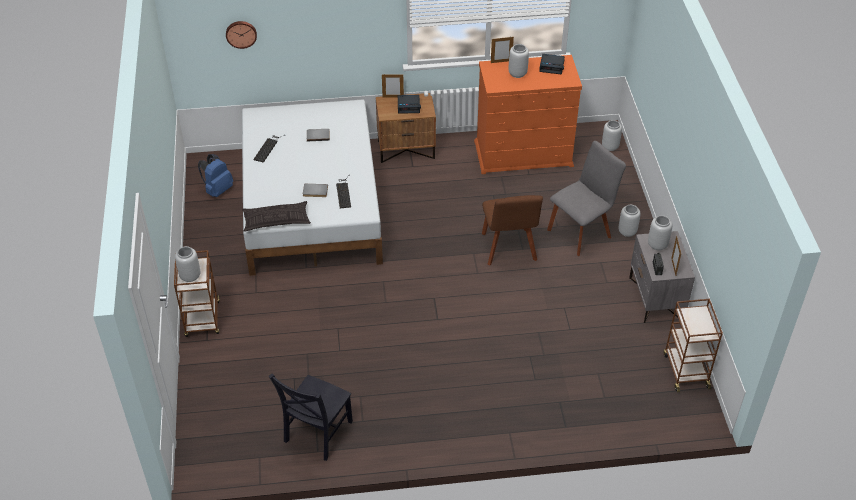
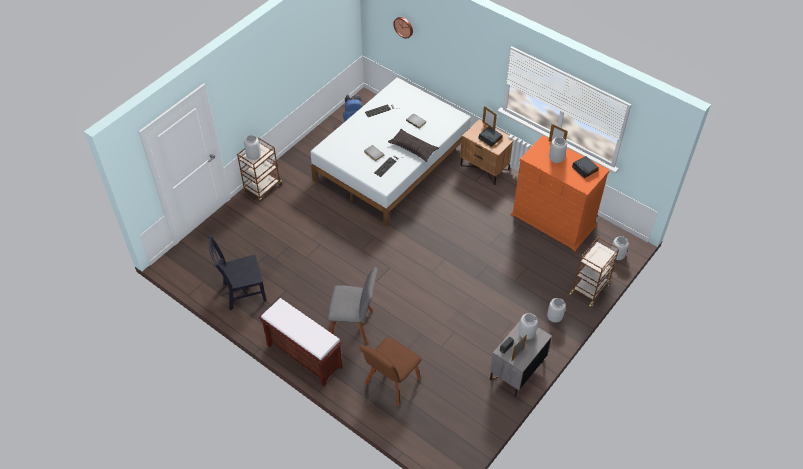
camera: 45 degrees right, 5 degrees up
(276, 220) = (334, 156): pillow -> pillow (413, 148)
(458, 440) = (303, 356): none -> brown bench
(509, 249) = (467, 272): brown chair -> brown chair (391, 383)
(581, 231) = (525, 295): grey chair -> grey chair (354, 325)
(685, 370) = (477, 427): brown cart -> brown cart (589, 288)

